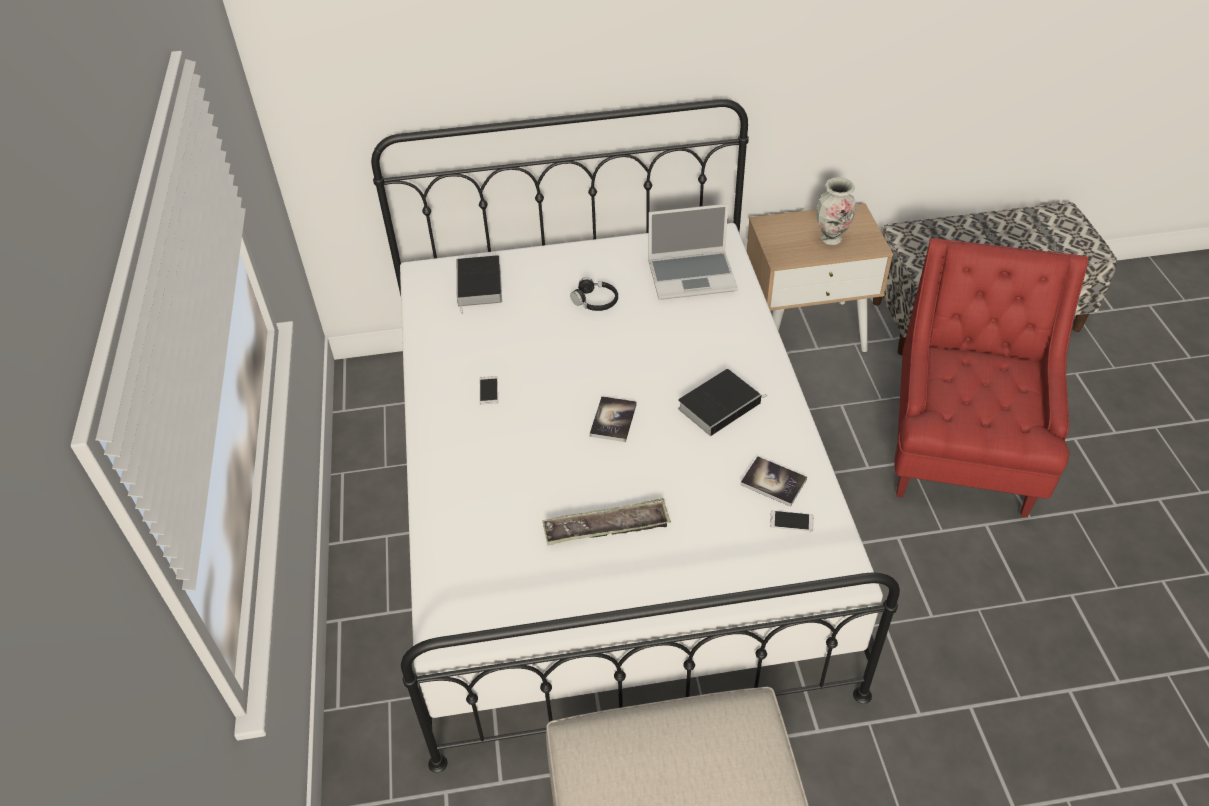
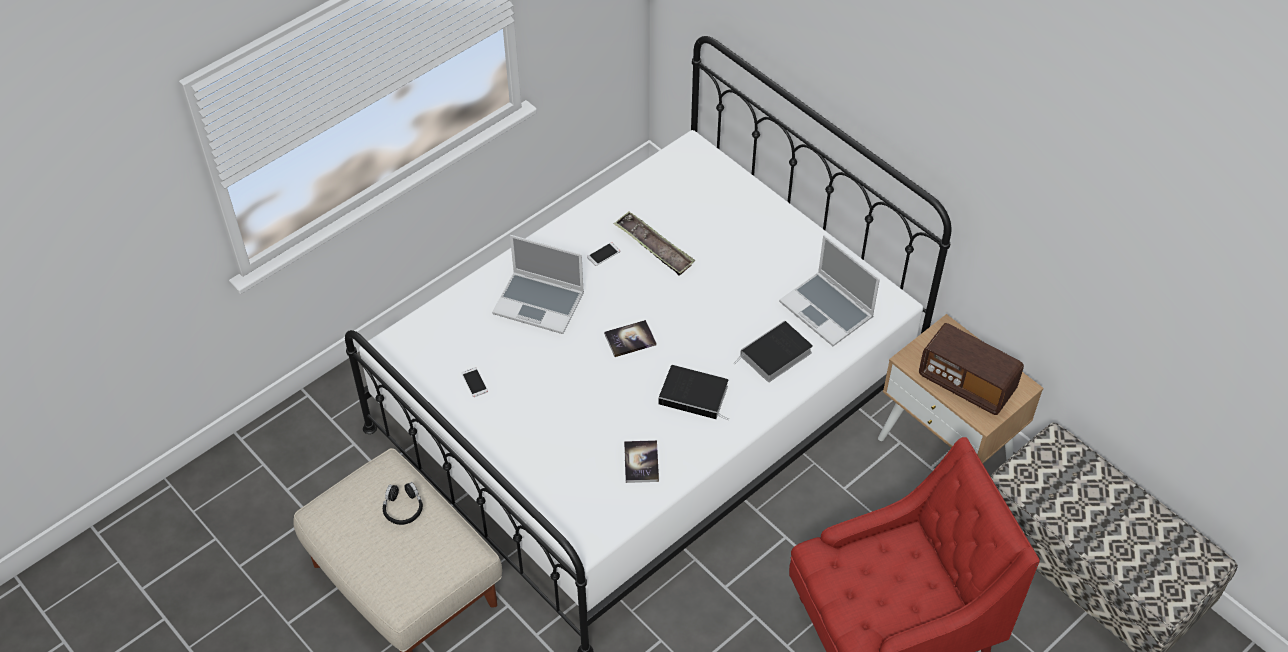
camera: 55 degrees right, 5 degrees up
(480, 286) = (705, 188): book -> book (775, 355)
(505, 468) = (540, 303): none -> laptop
(595, 301) = (746, 265): black headphones -> black headphones (403, 508)
(607, 528) = (529, 386): tray -> tray (654, 247)
(791, 521) = (611, 489): phone -> phone (474, 382)
(831, 239) = (966, 384): vase -> radio

